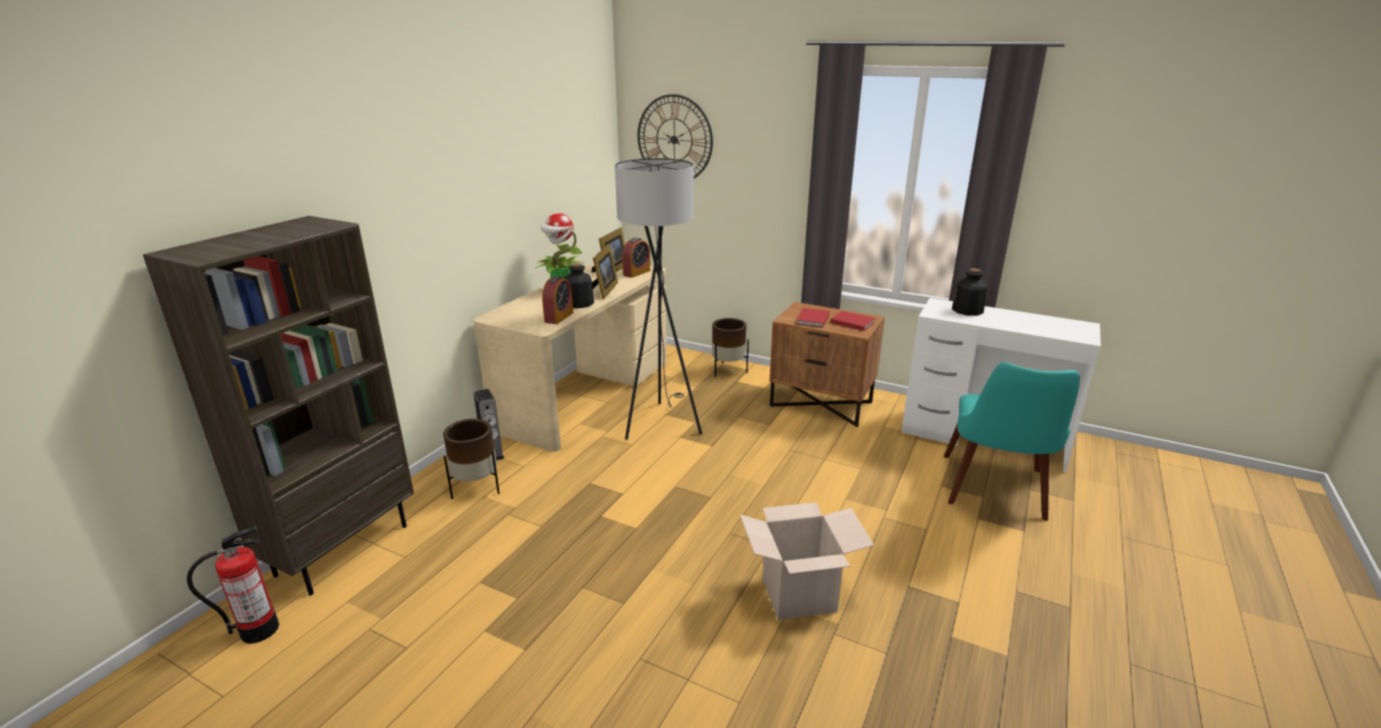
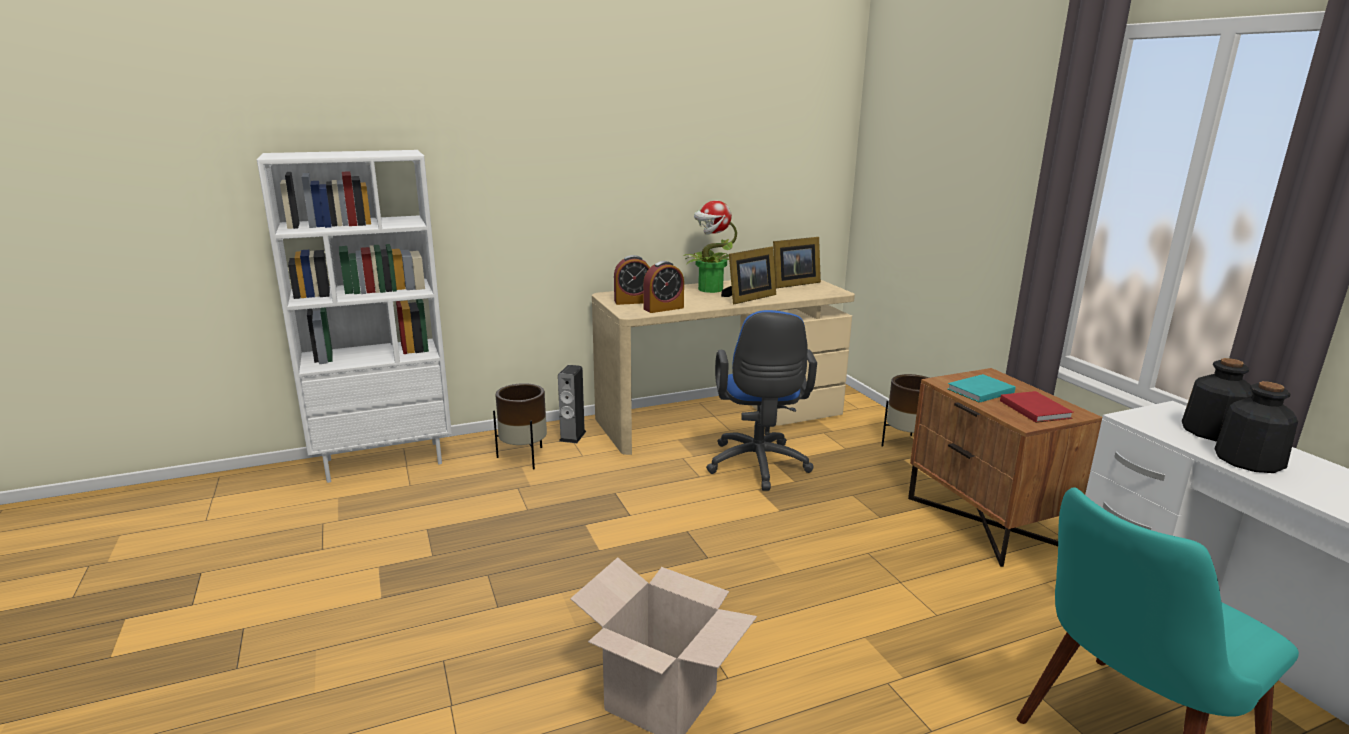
camera: 40 degrees right, 5 degrees down
(259, 630) = (275, 490): fire extinguisher -> none
(343, 549) = (385, 461): brown bookcase -> white bookcase
(579, 303) = (703, 302): bottle -> bottle (1248, 460)
(636, 273) = (813, 291): alarm clock -> alarm clock (633, 301)
(661, 422) = (758, 467): grey floor lamp -> blue office chair
(674, 139) = (907, 137): wall clock -> none
(811, 319) = (978, 391): red book -> turquoise book

